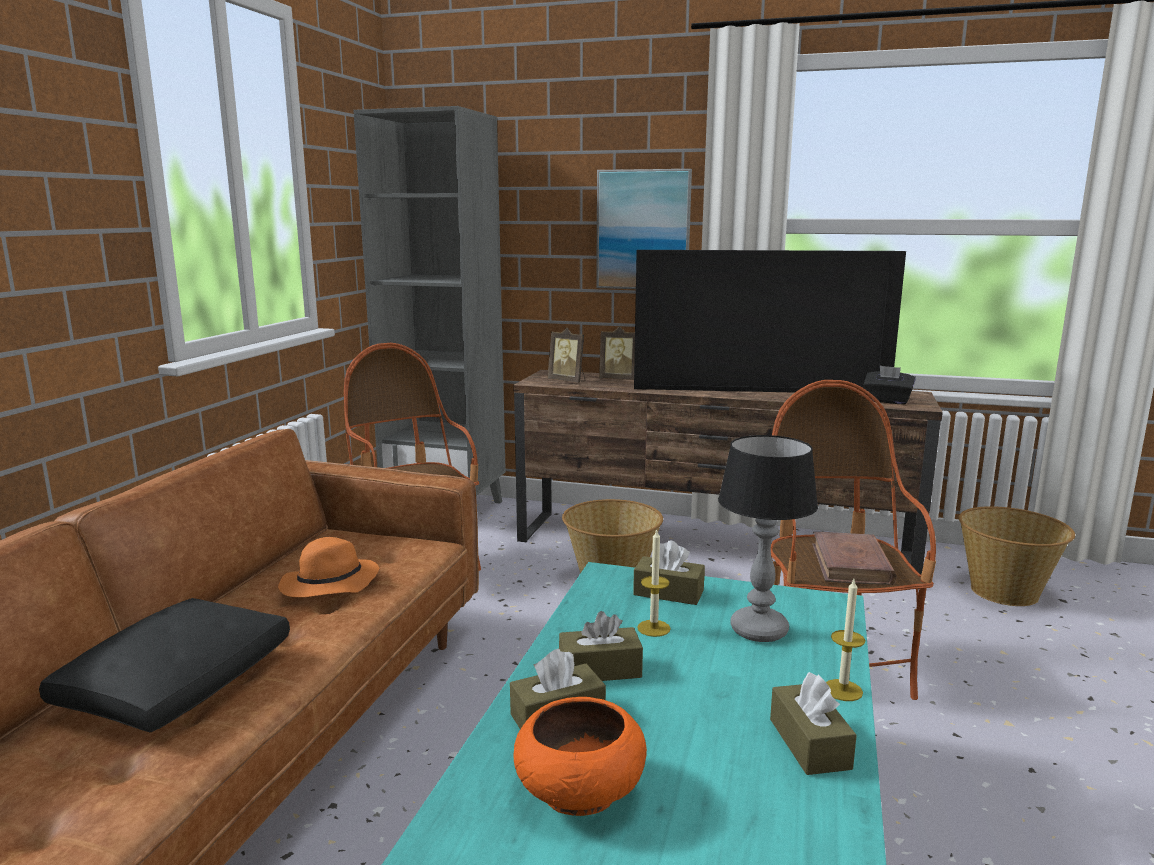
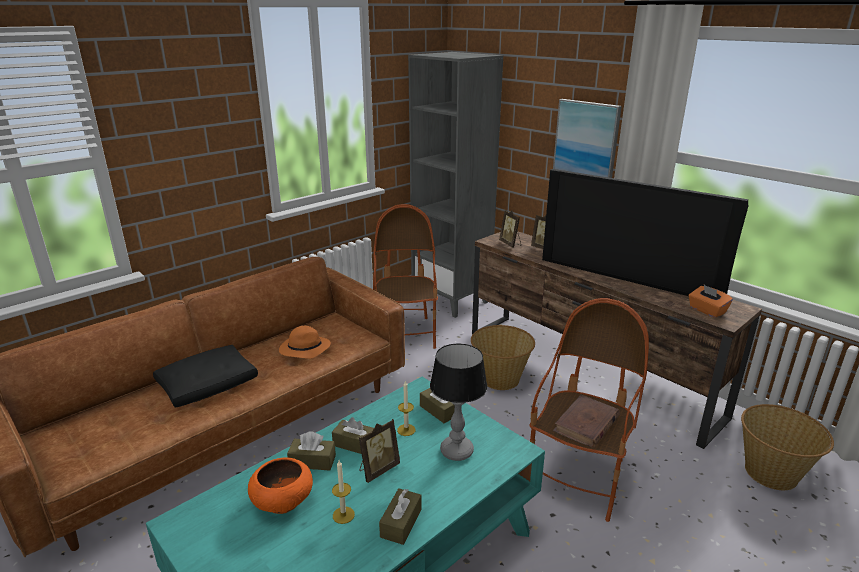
camera: 30 degrees right, 10 degrees up
(679, 689) = (378, 469): none -> picture frame
(843, 690) = (454, 503): candle -> candle (343, 515)
(887, 401) = (707, 311): black tissue box -> orange tissue box

